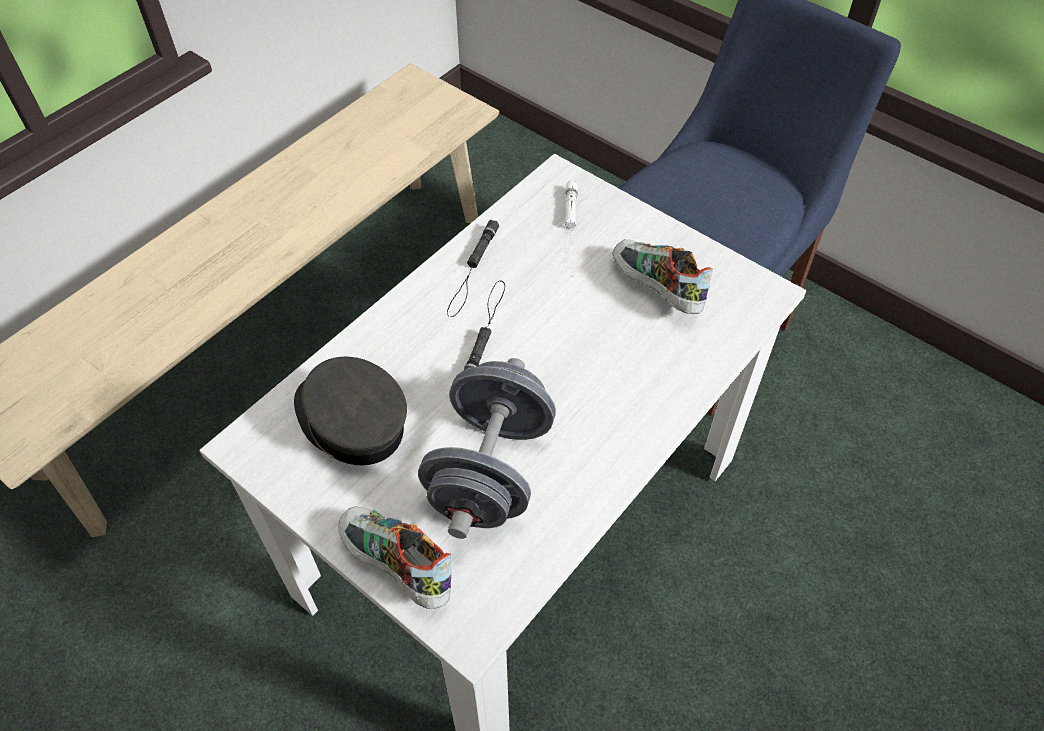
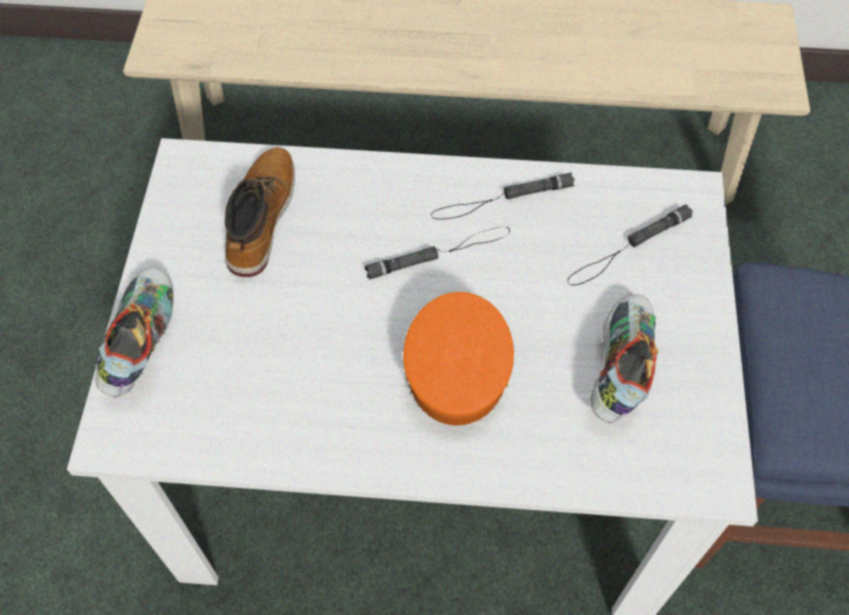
camera: 55 degrees right, 5 degrees up
(351, 422) = (260, 218): grey cap -> boot
(490, 471) = (285, 353): grey dumbbell -> none
(571, 231) = (628, 249): white flashlight -> black flashlight
(585, 372) = (457, 365): none -> orange cap

